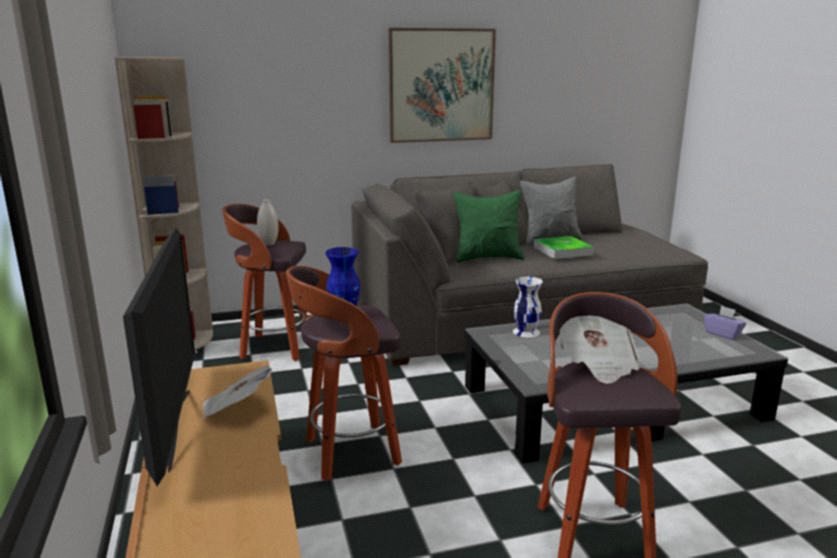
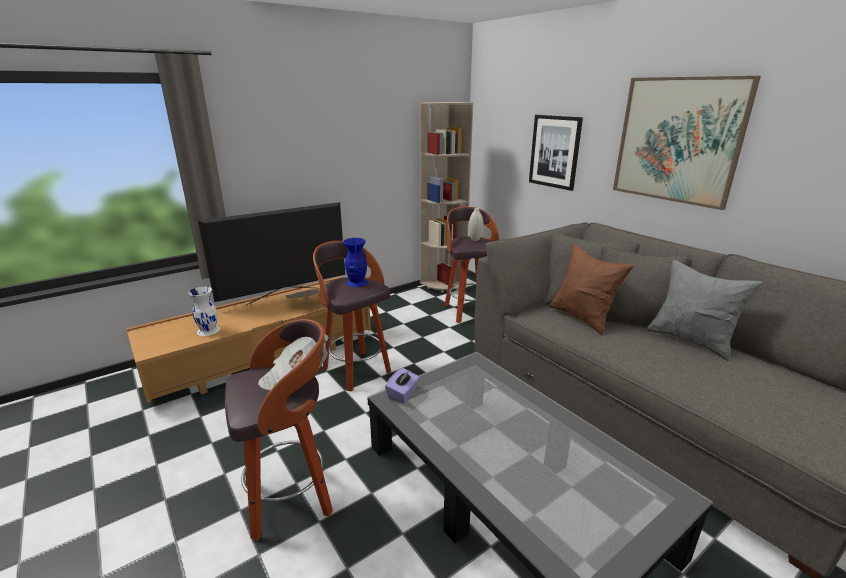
camera: 70 degrees right, 5 degrees up
(302, 113) = (555, 152): none -> picture
(487, 258) = (582, 318): green pillow -> brown pillow
(525, 331) = (493, 380): white vase -> white vase (209, 330)
(562, 251) = (657, 352): tray -> none
(722, 333) = (621, 539): purple tissue box -> purple tissue box (403, 394)

